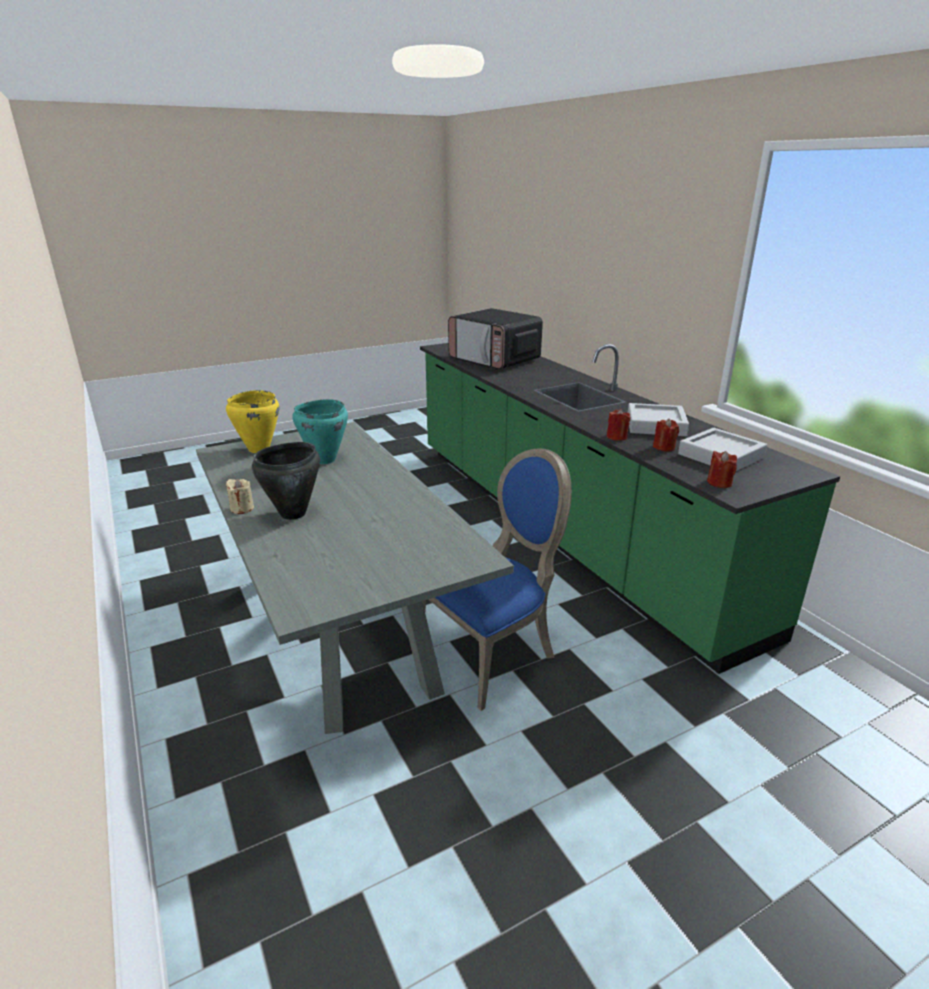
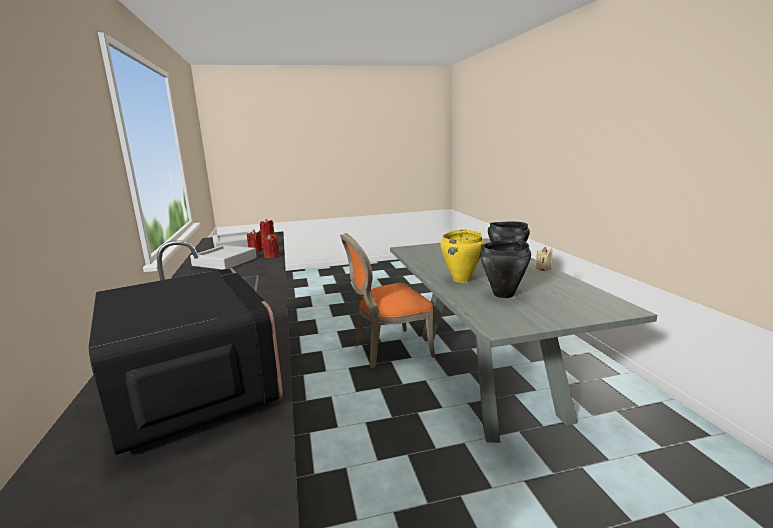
camera: 165 degrees left, 10 degrees down
(258, 449) = (581, 309): yellow cooking pot -> yellow cooking pot (462, 279)
(324, 460) = (504, 294): turquoise cooking pot -> black cooking pot
(491, 653) = (388, 349): blue chair -> orange chair

